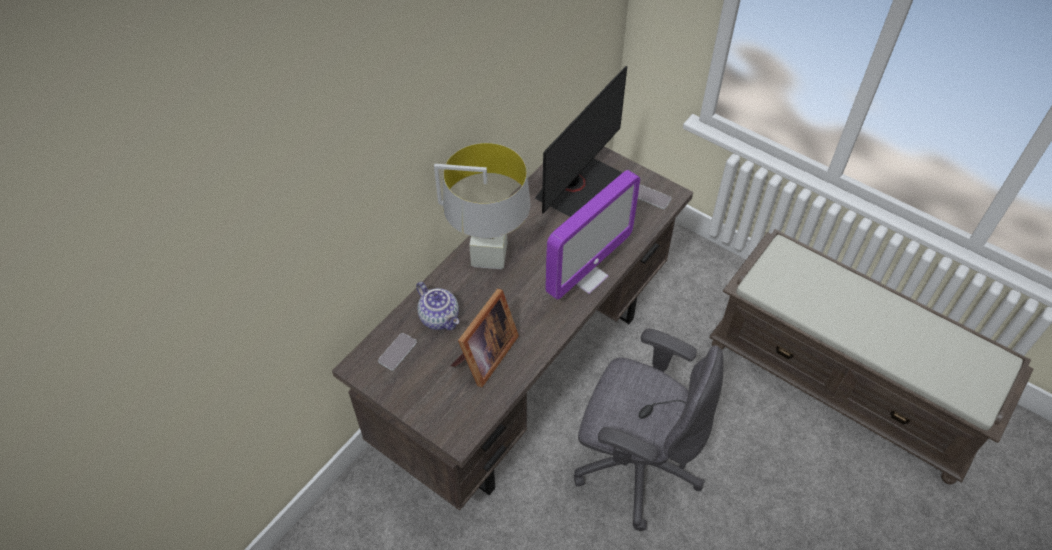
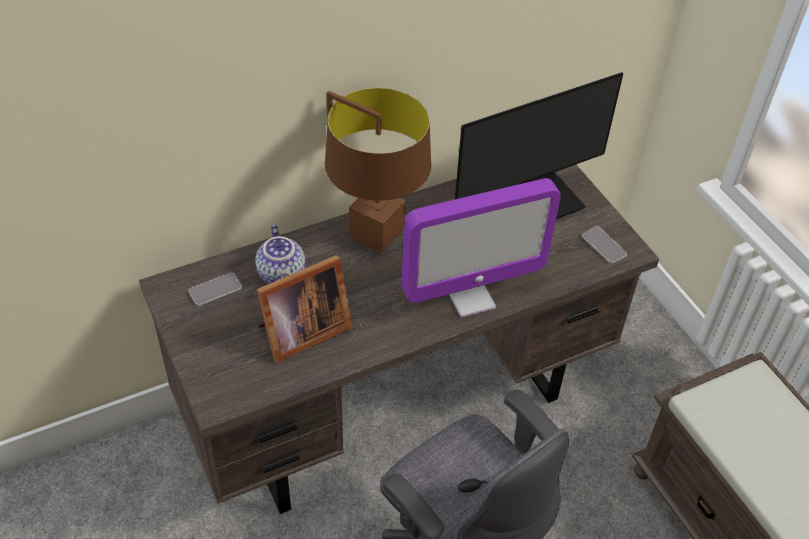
camera: 25 degrees right, 5 degrees down
(489, 256) = (376, 235): grey table lamp -> brown table lamp

